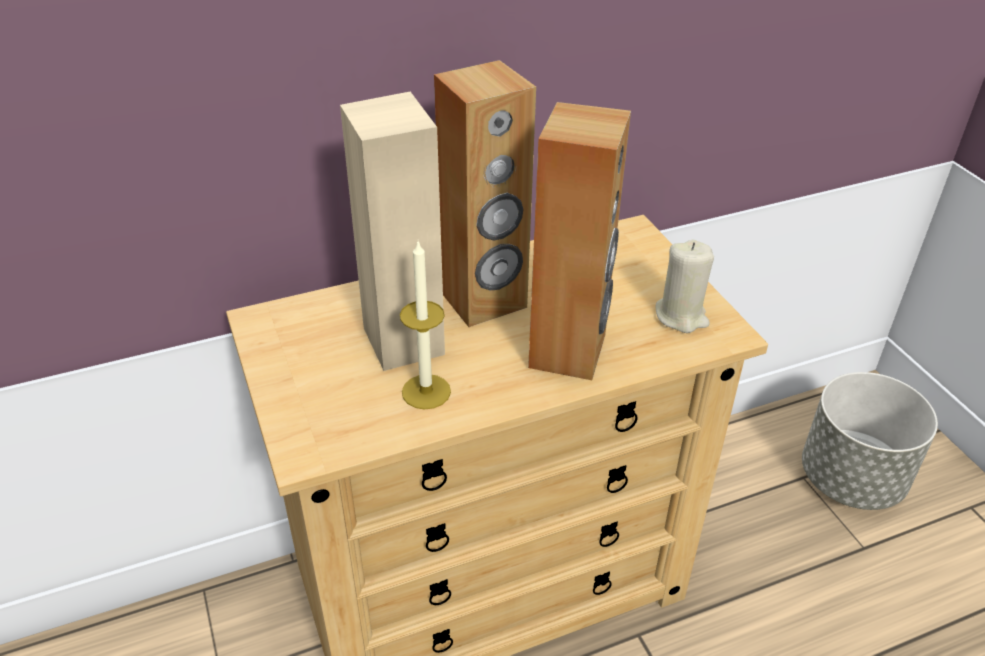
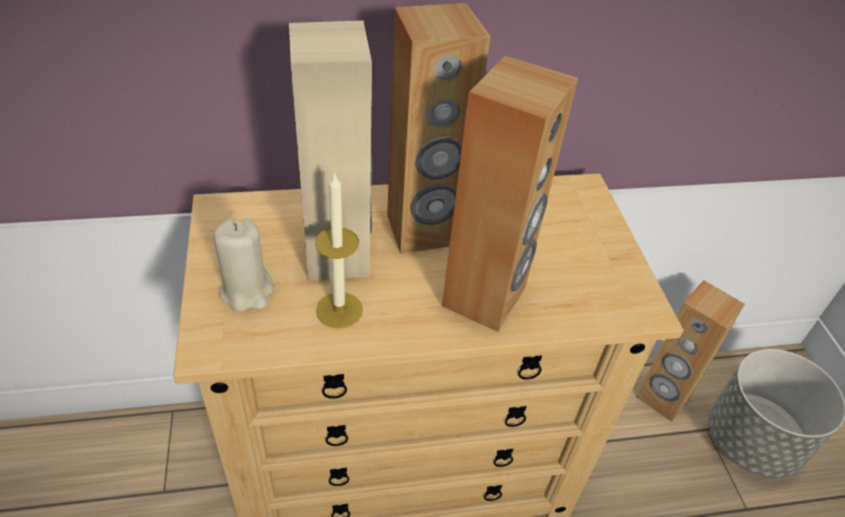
camera: 10 degrees right, 5 degrees up
(681, 316) = (605, 283): beige candle -> beige candle (247, 291)
(748, 456) = (662, 398): none -> brown speaker

